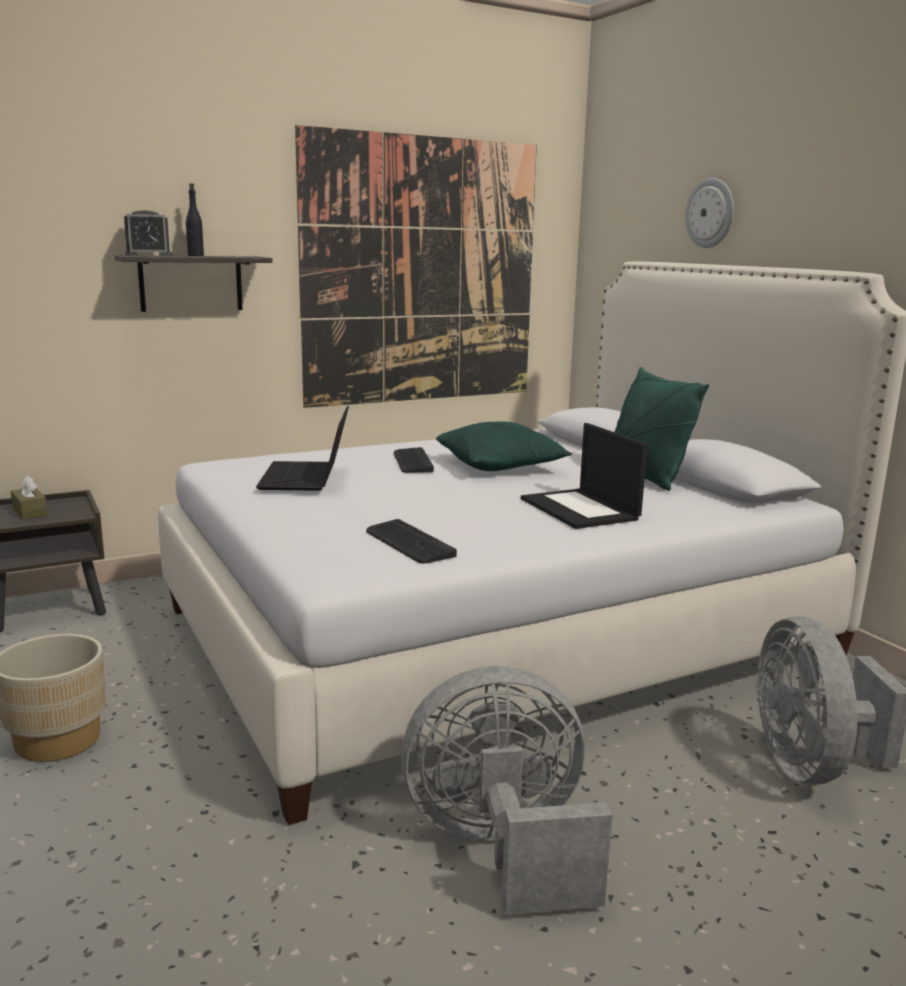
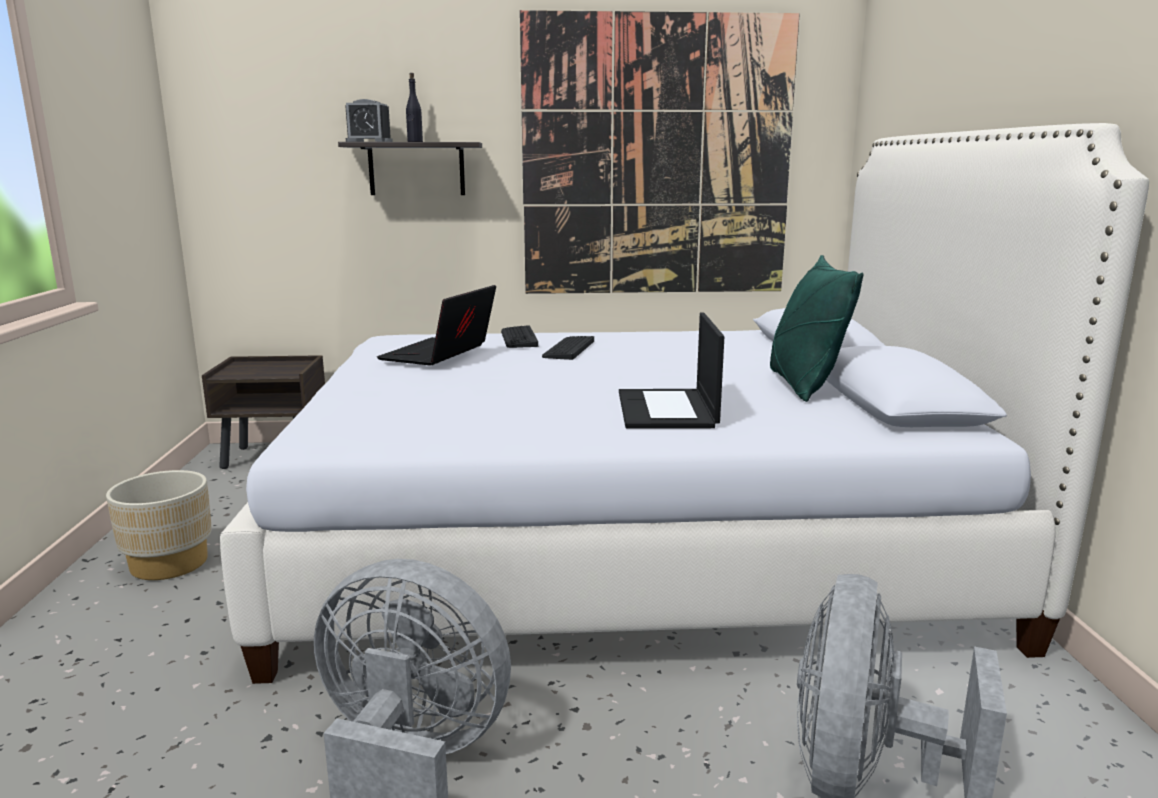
camera: 25 degrees right, 0 degrees up
(30, 512) = (259, 368): brown tissue box -> none
(409, 543) = (432, 421): keyboard -> keyboard (518, 338)
(501, 465) = (655, 360): green pillow -> none
(710, 213) = (962, 70): wall clock -> none

